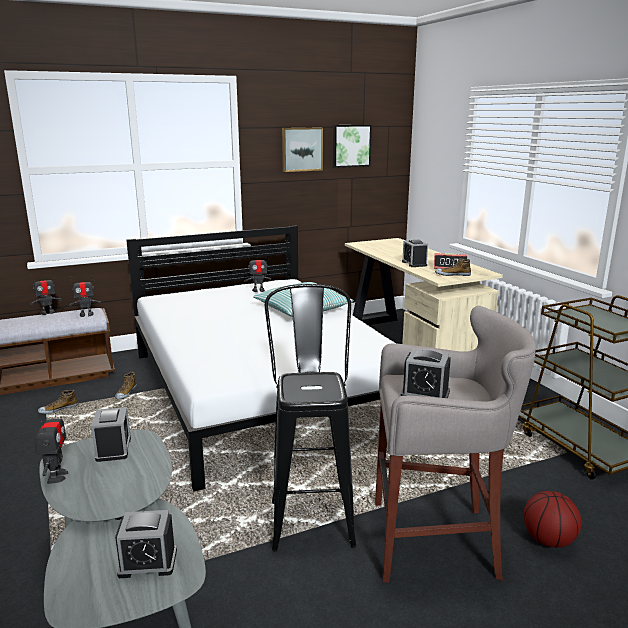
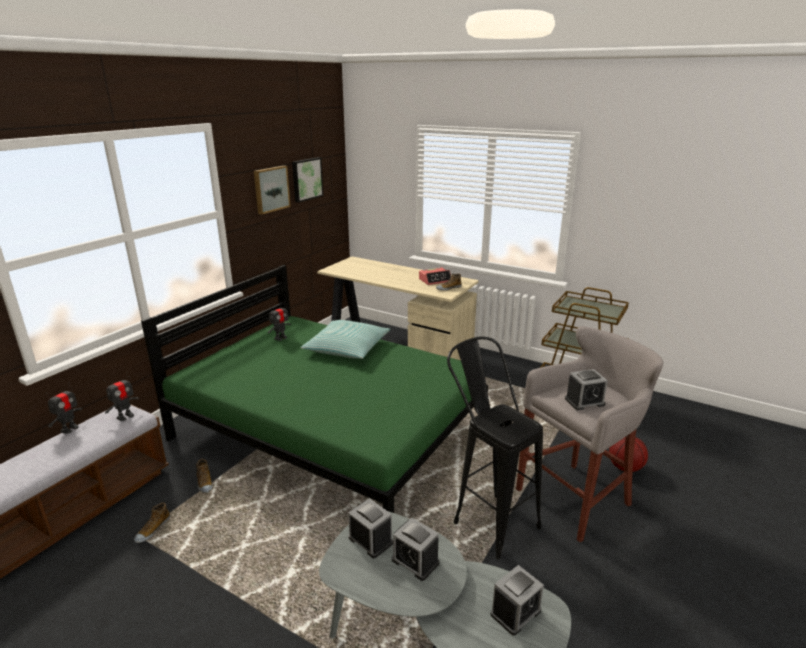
camera: 35 degrees left, 5 degrees up
(56, 476) = (363, 588): toy robot -> none
(260, 391) = (329, 432): white bed -> green bed
(414, 263) = (406, 283): alarm clock -> alarm clock (415, 561)

